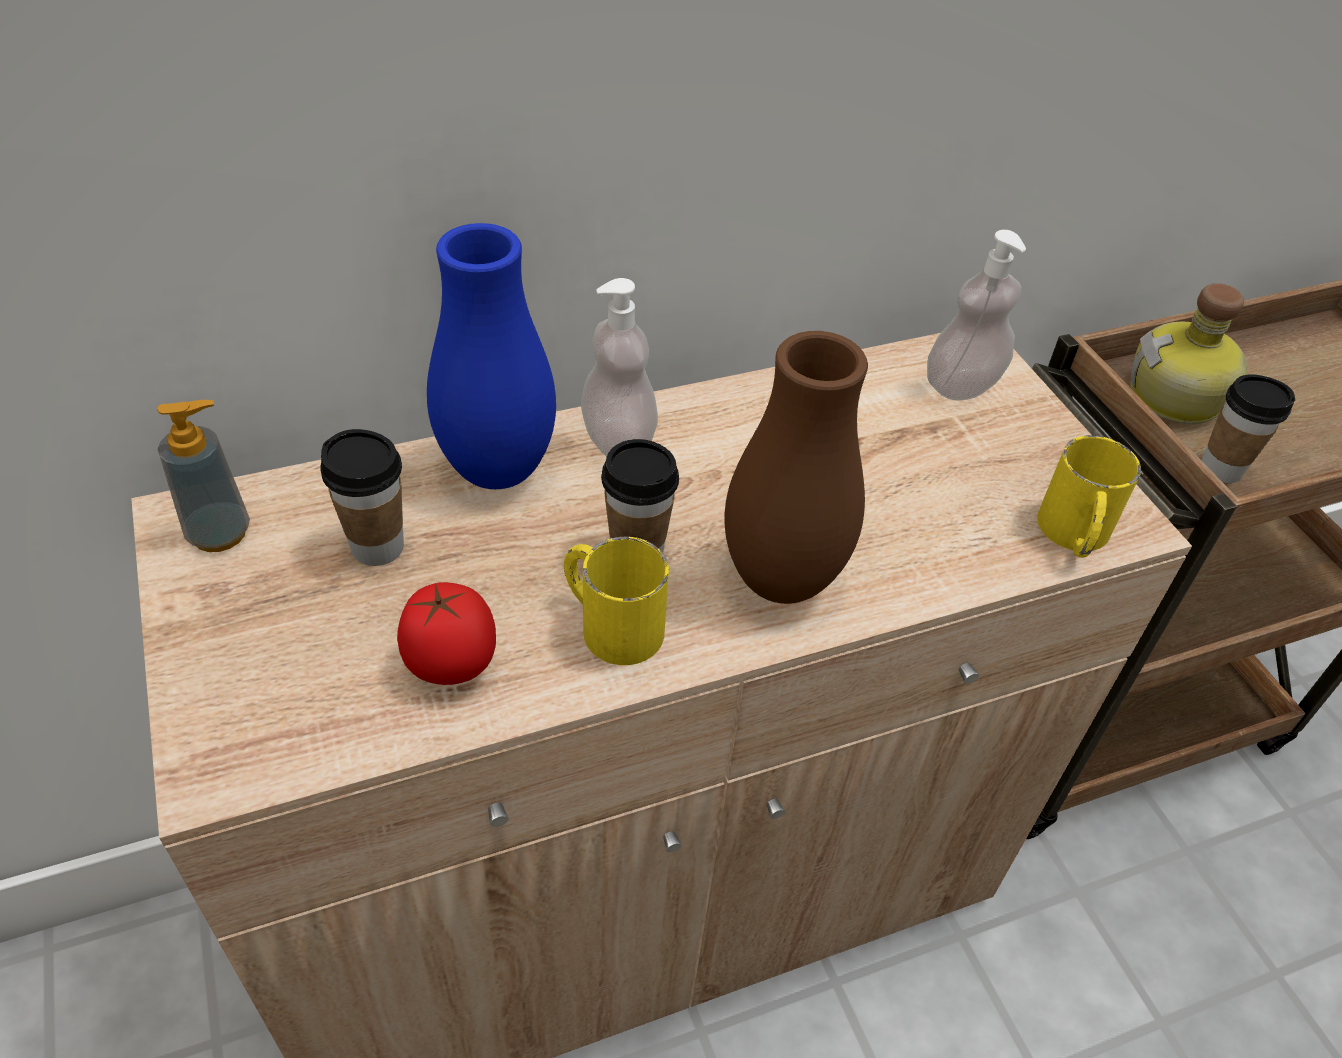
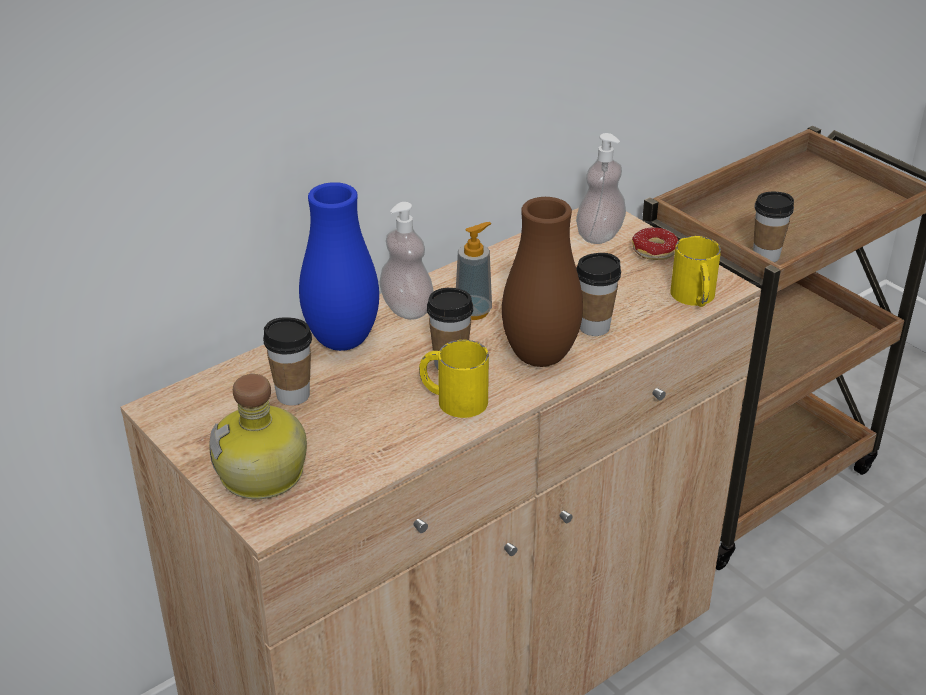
camera: 15 degrees left, 10 degrees down
(219, 533) = (190, 410): soap dispenser -> soap dispenser (473, 311)
(452, 665) = (373, 440): tomato -> none
(890, 547) = (594, 327): none -> cup
(1032, 441) = (652, 256): none -> donut
(1177, 399) = (727, 223): bottle -> bottle (264, 474)

